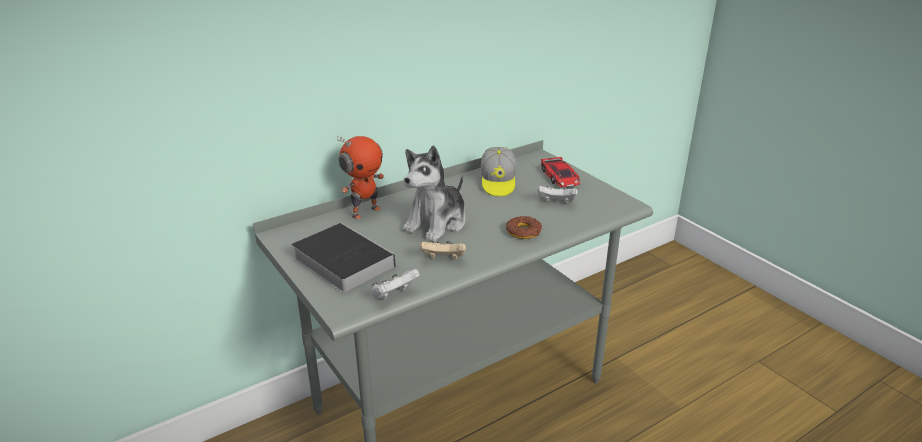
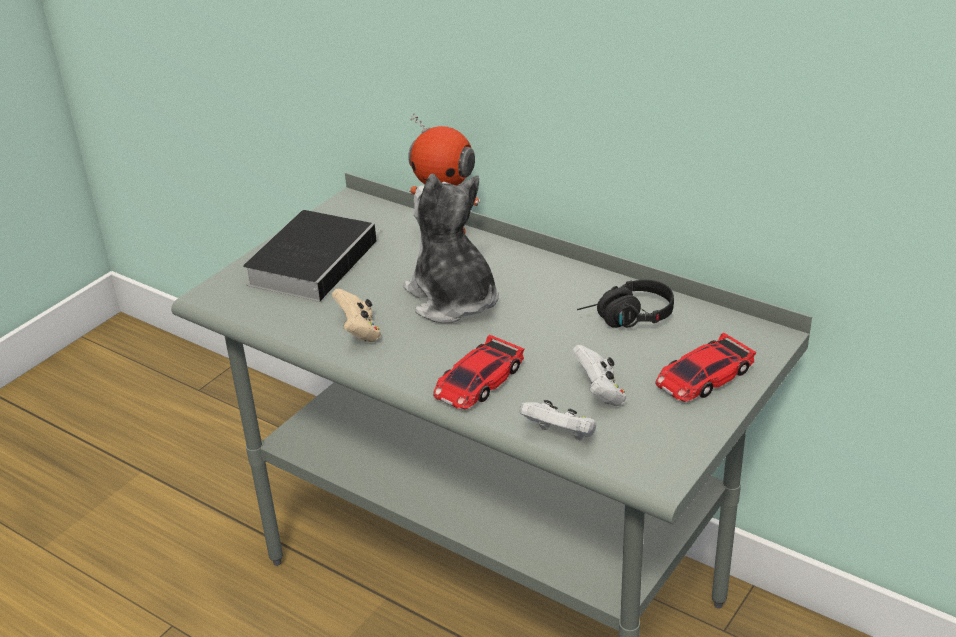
camera: 70 degrees right, 5 degrees up
(394, 295) = (256, 320): white game controller -> white game controller (561, 436)
(437, 223) = (453, 300): plush toy -> plush toy turned 45 degrees clockwise
(498, 182) = (626, 319): cap -> black headphones
(523, 232) = (479, 381): donut -> toy car

